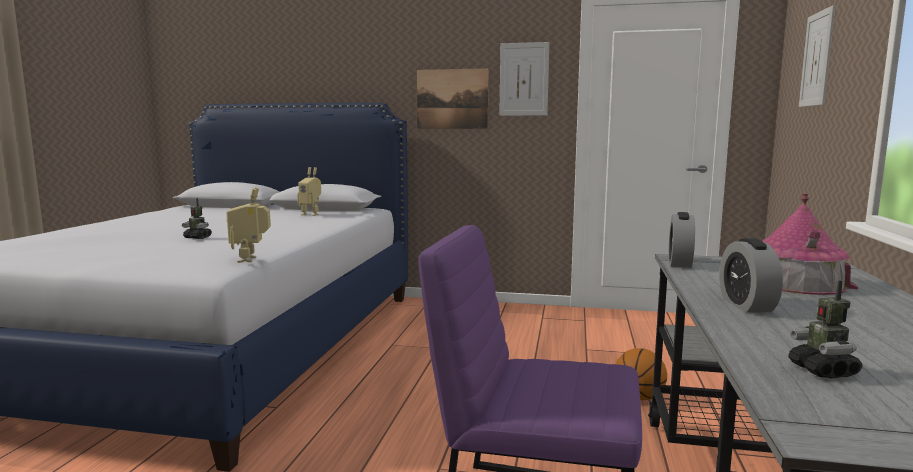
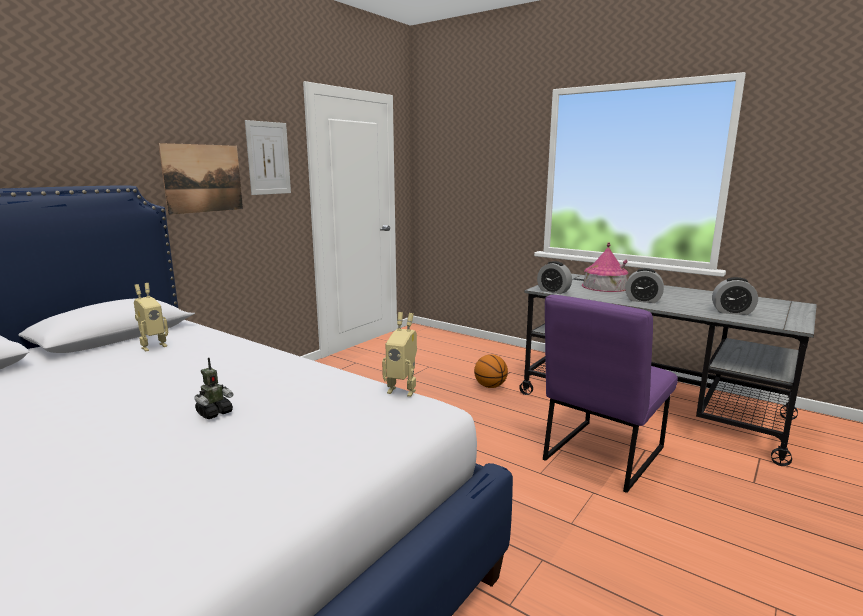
camera: 65 degrees left, 5 degrees up
(816, 59) = (466, 155): picture -> none
(823, 370) = (732, 312): toy robot -> alarm clock

